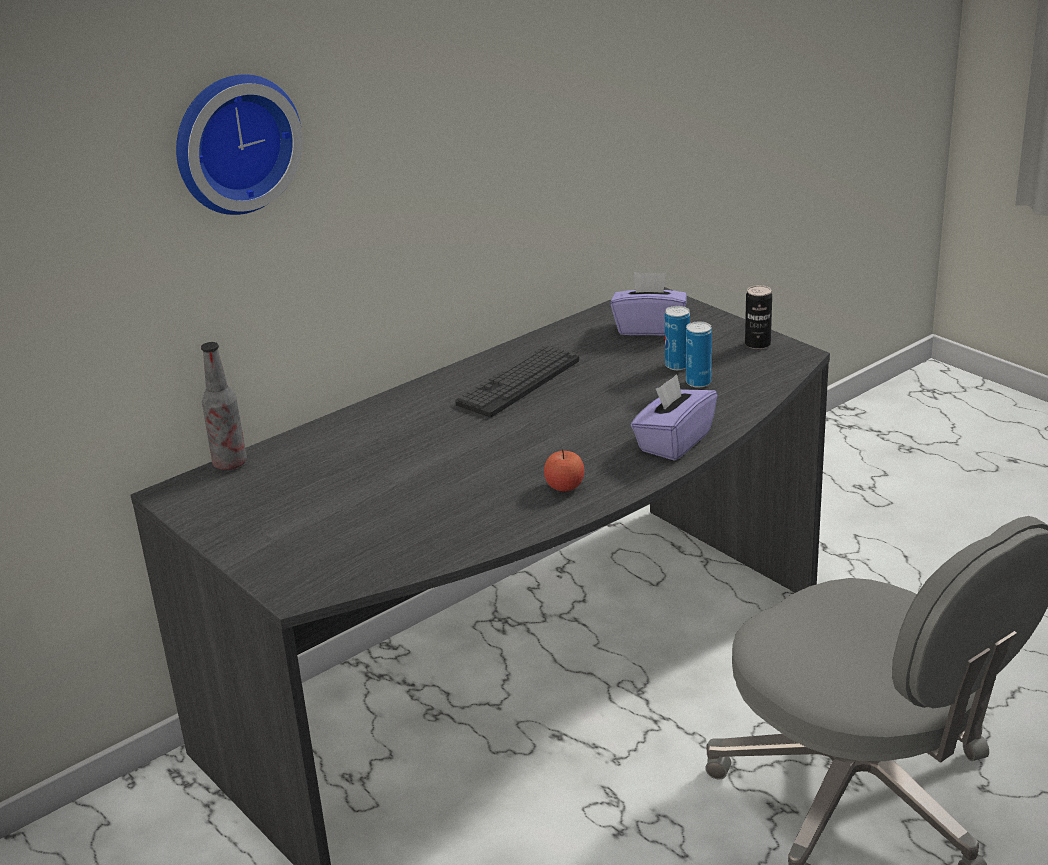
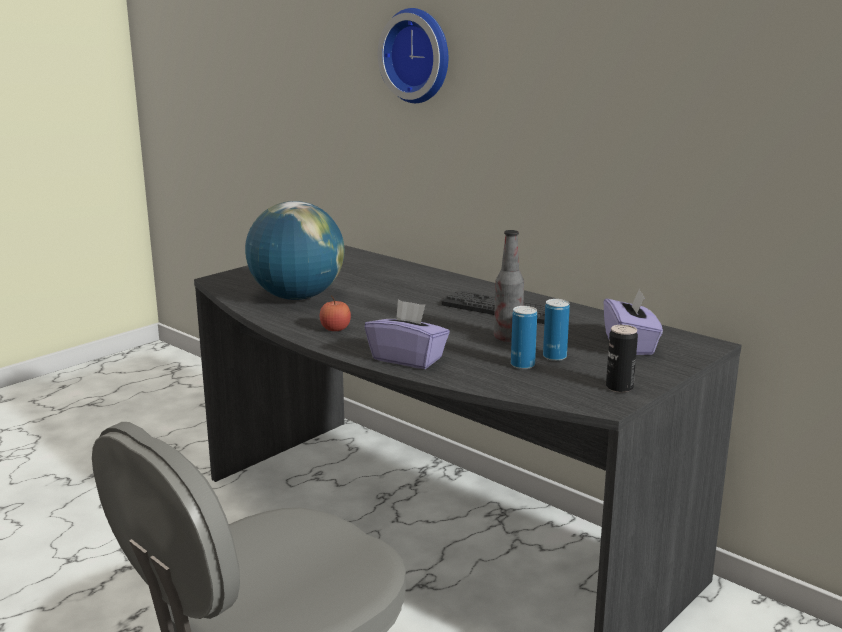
camera: 80 degrees right, 10 degrees down
(230, 463) = (369, 255): bottle -> bottle (507, 338)
(421, 518) = (297, 297): none -> globe

